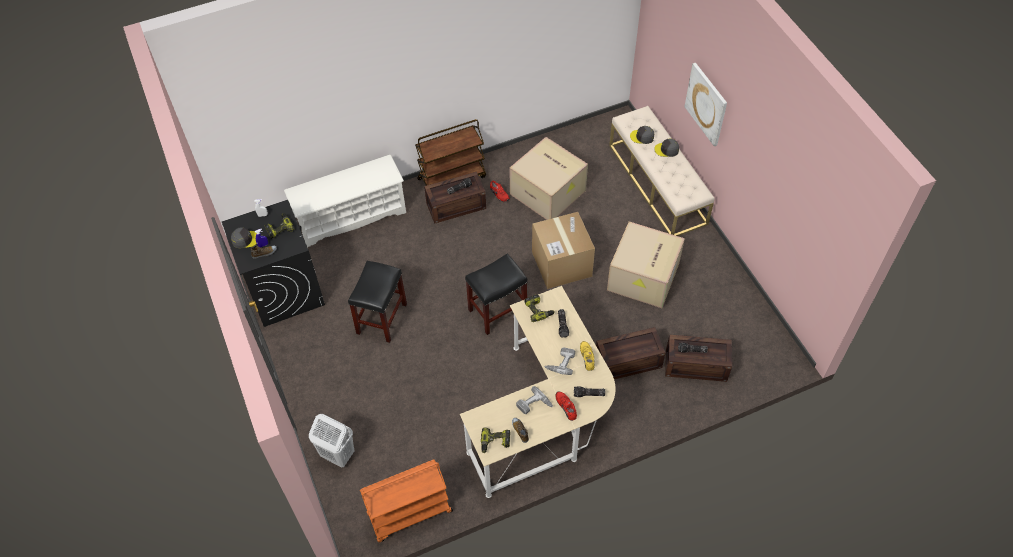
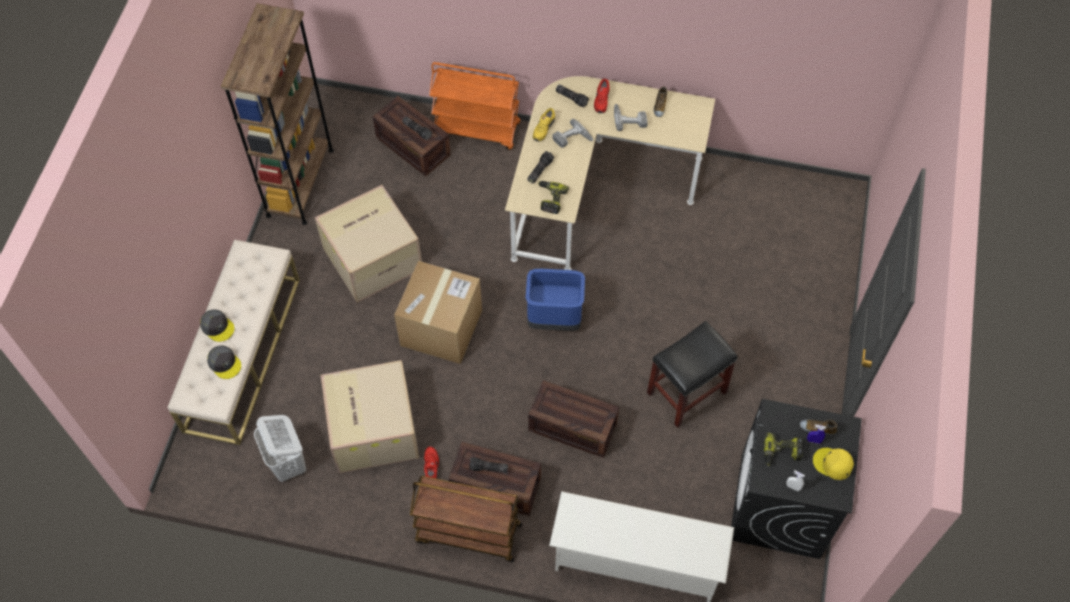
camera: 145 degrees left, 5 degrees up
(245, 239) = (833, 464): grey cap -> yellow cap
(337, 454) = (821, 277): white laundry basket -> white laundry basket (288, 464)
(409, 514) = (782, 185): orange cart -> orange cart (477, 129)
(495, 443) = (690, 110): power drill -> none
(498, 310) = (554, 320): black stool -> blue trash can
(628, 361) = (470, 188): crate -> crate (571, 427)
(706, 104) = (178, 228): picture -> none
(738, 293) = (300, 182): none -> brown bookcase

